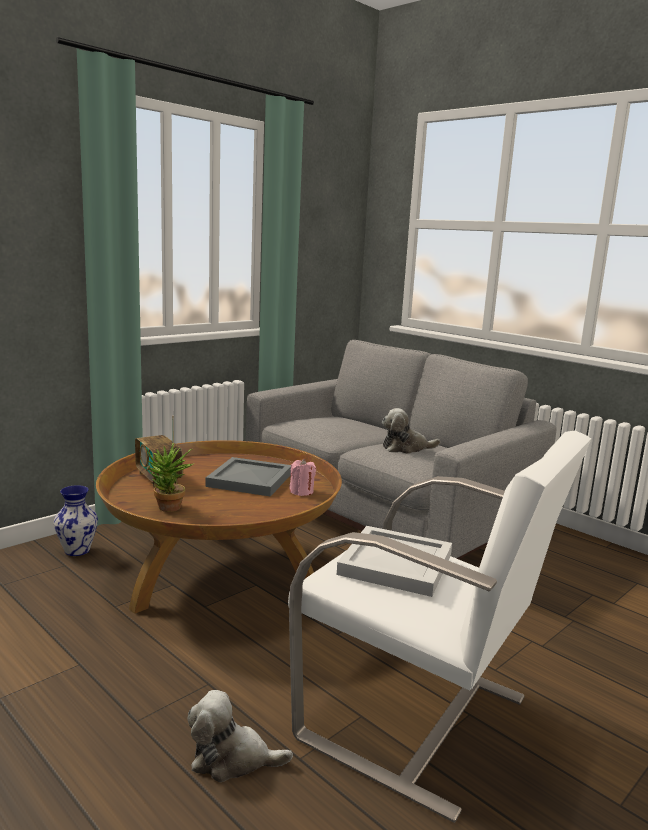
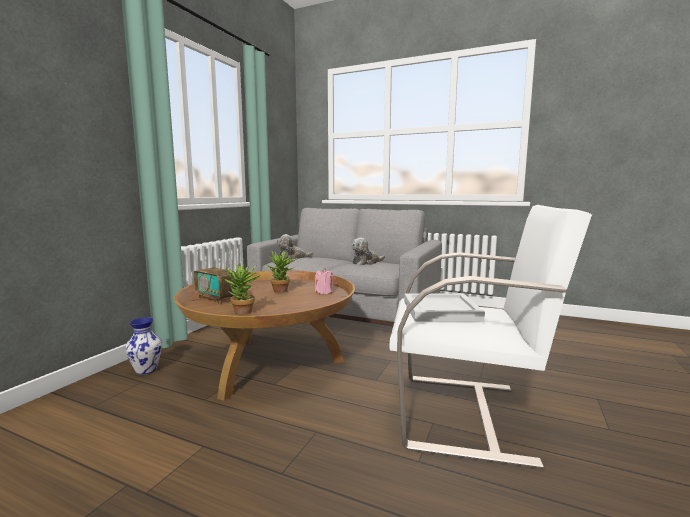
camera: 20 degrees left, 5 degrees down
(232, 759) = (374, 476): plush toy -> plush toy (293, 258)
(248, 480) = (282, 291): grey tray -> potted plant

